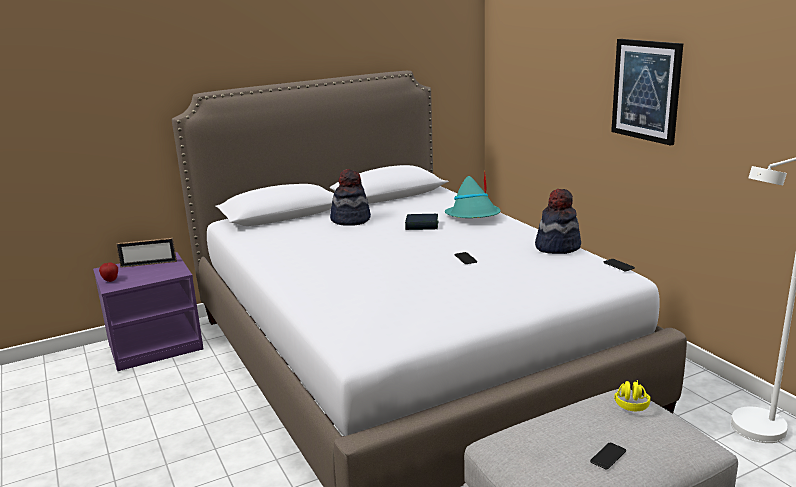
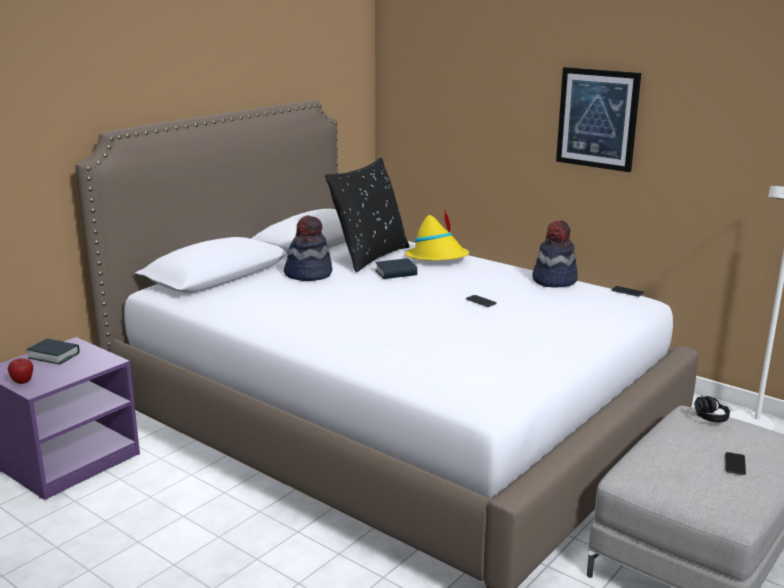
camera: 25 degrees left, 0 degrees up
(148, 264) = (54, 356): picture frame -> book
(417, 209) = (369, 257): none -> black pillow
(473, 216) = (437, 258): turquoise hat -> yellow hat
(631, 401) = (706, 414): yellow headphones -> black headphones

